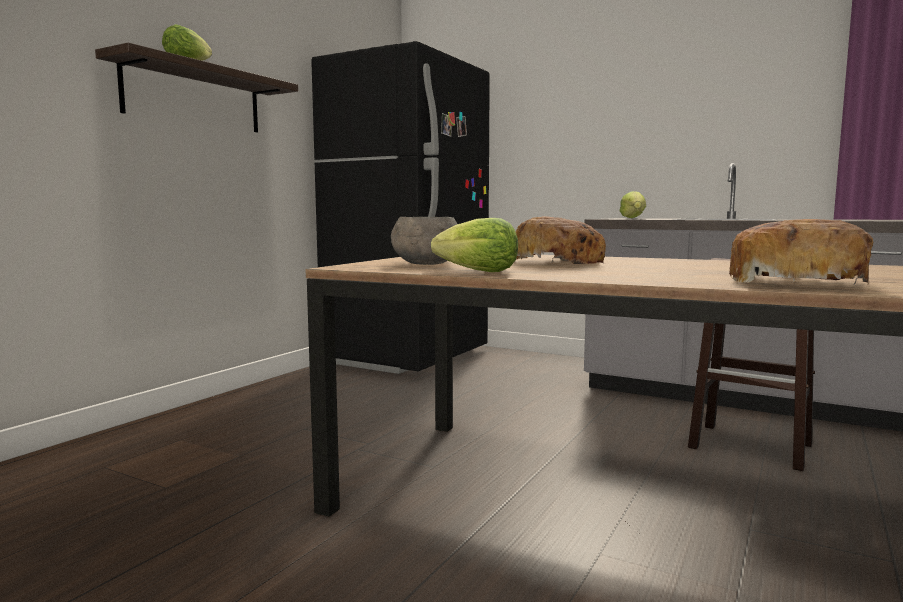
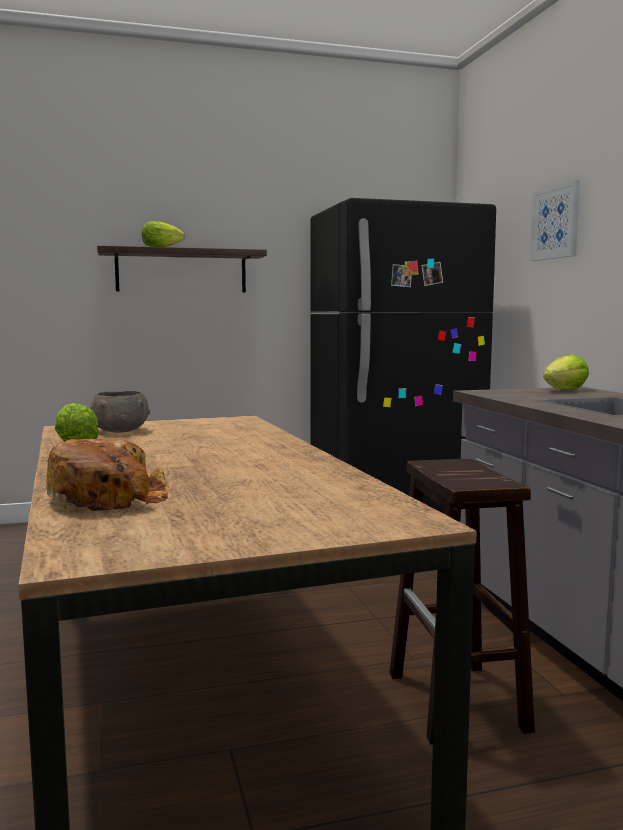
camera: 45 degrees right, 0 degrees up
(552, 92) = (556, 222): none -> picture
(559, 263) = (195, 444): bread -> none

